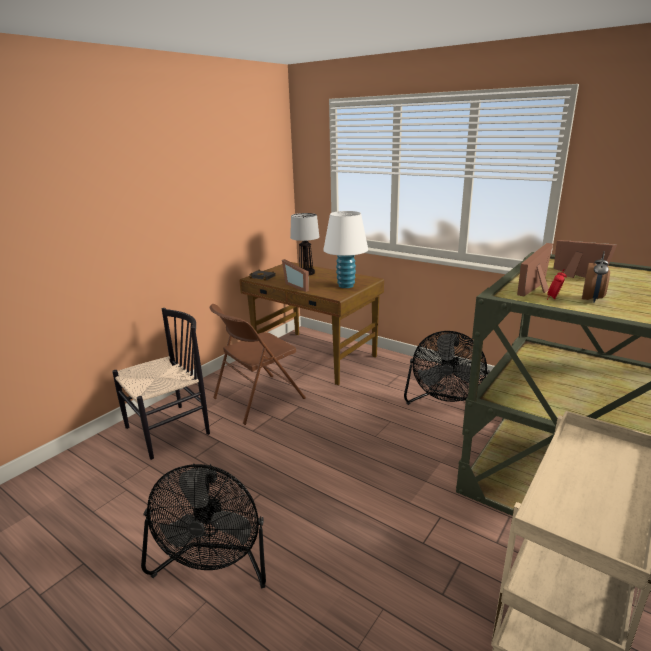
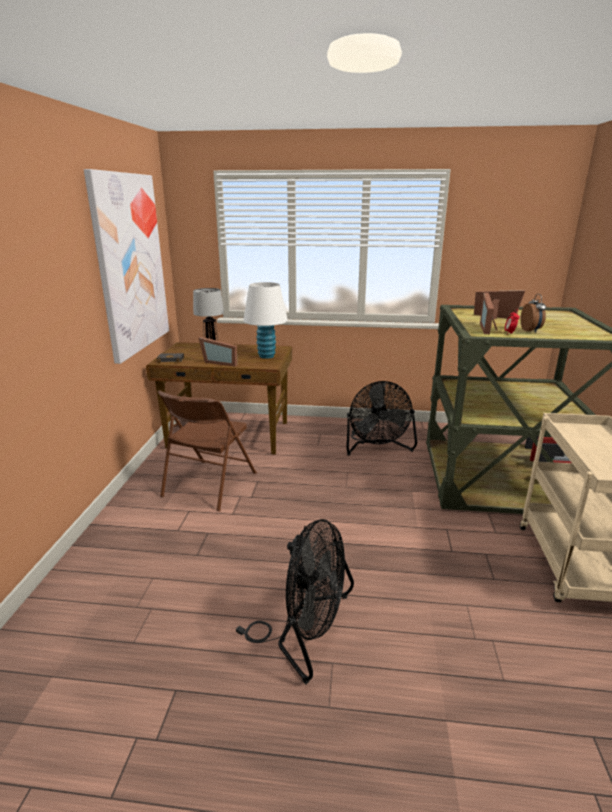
camera: 30 degrees left, 0 degrees up
(171, 429) = (142, 538): black chair -> none
(211, 561) = (304, 631): black fan -> black fan turned 45 degrees counterclockwise
(231, 188) = (131, 264): none -> picture

